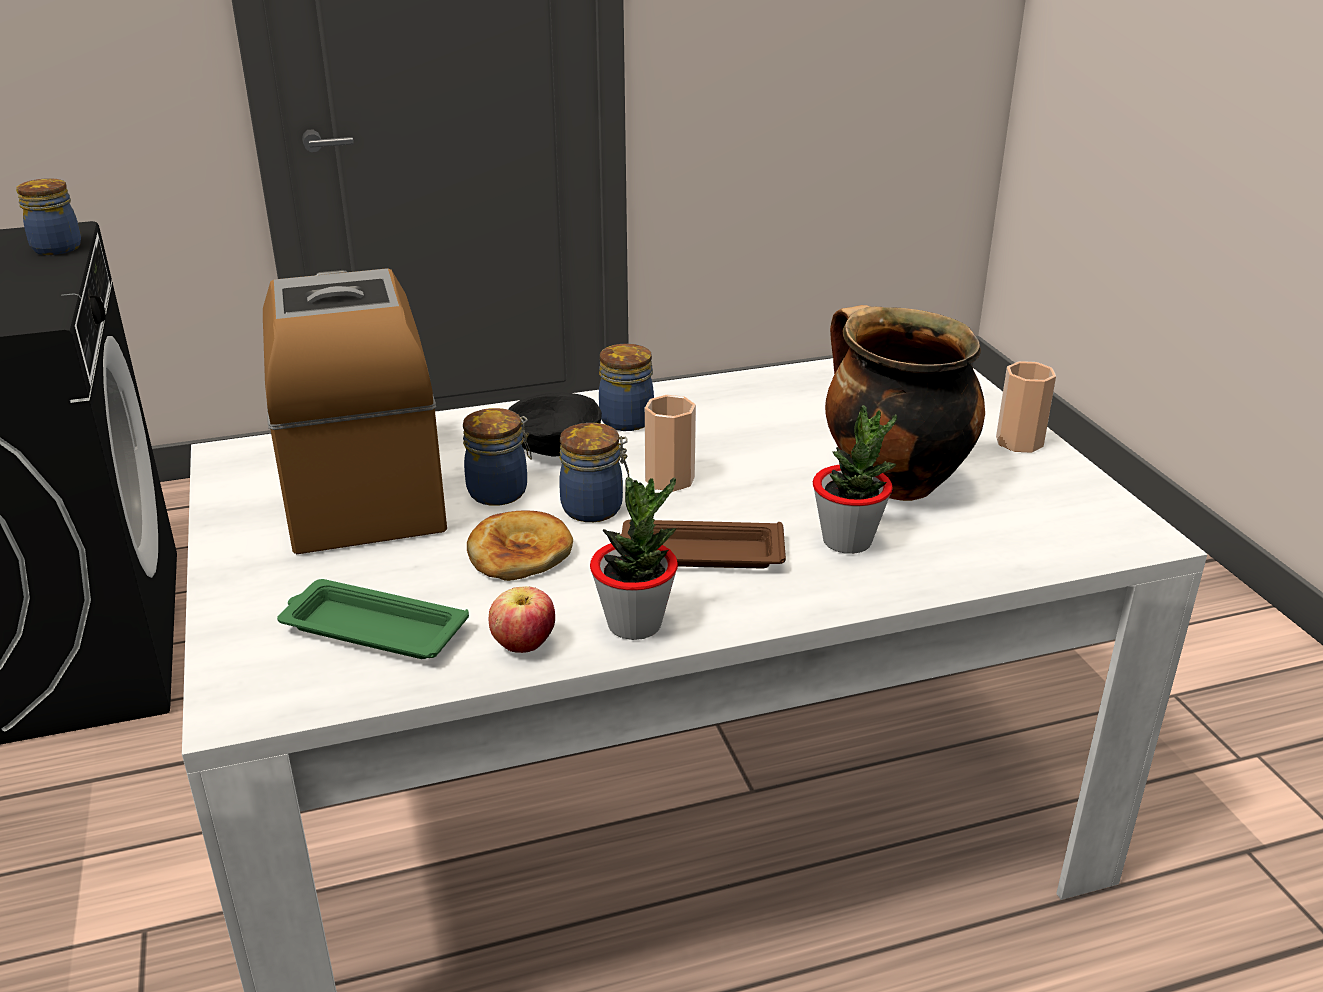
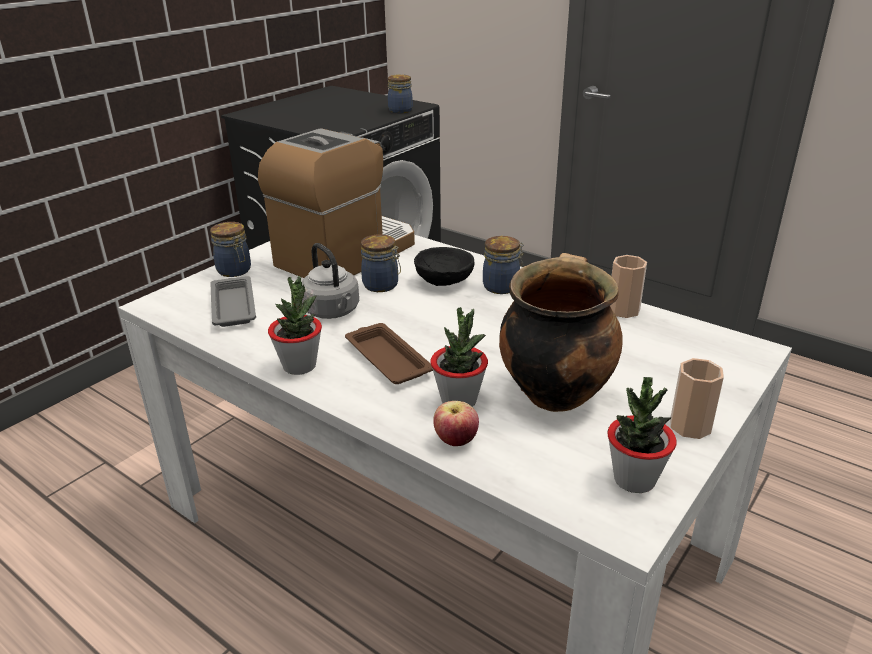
camera: 55 degrees right, 0 degrees up
(371, 629) = (233, 306): green tray -> grey tray
(520, 551) = (333, 312): bread -> grey kettle
(524, 645) = (253, 345): apple -> apple (456, 441)
(595, 508) = (397, 314): jar -> jar (235, 271)
(669, 479) = (454, 322): cup -> cup (623, 310)
(1076, 503) = (634, 480): none -> potted plant

